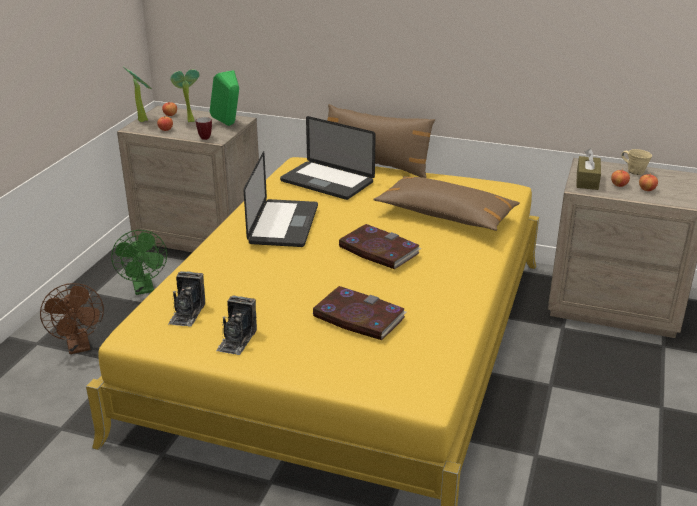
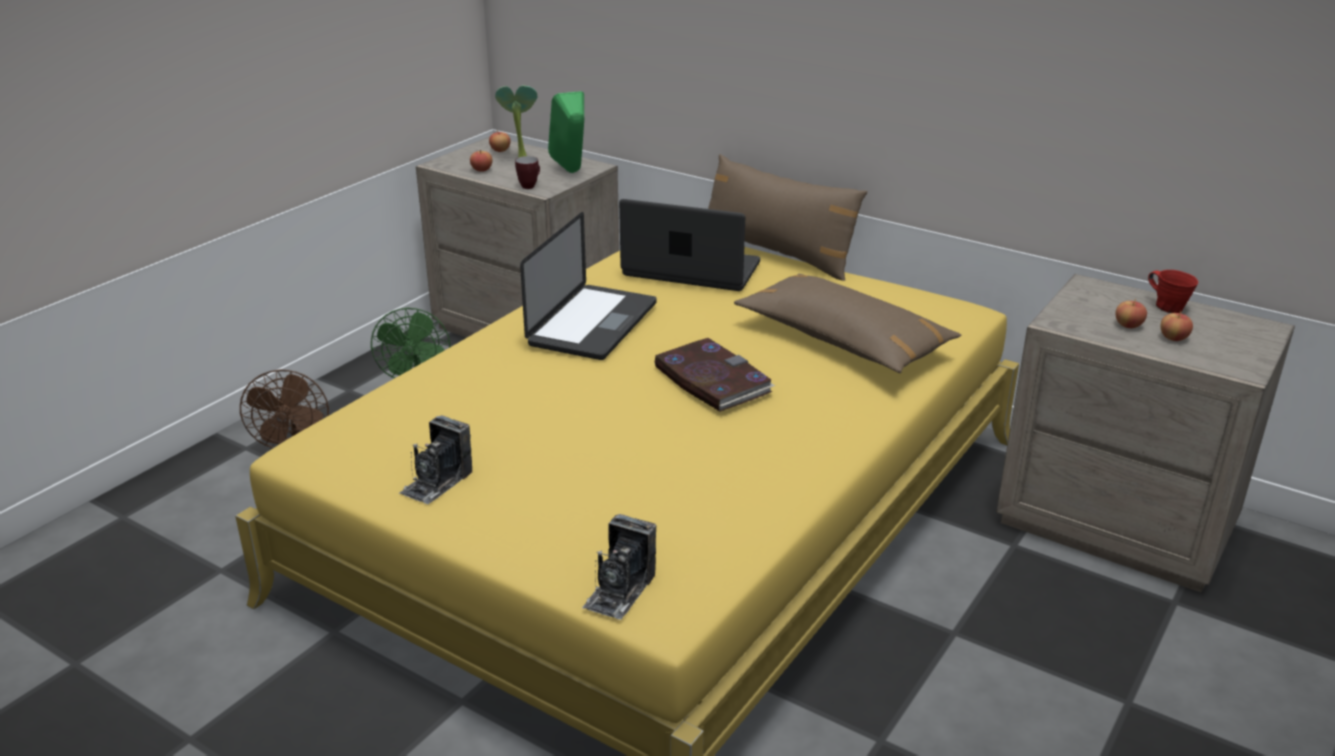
camera: 15 degrees right, 0 degrees up
(143, 120) = (460, 153): potted plant -> none
(187, 313) = (390, 433): camera -> camera (620, 590)
(327, 182) = (691, 270): laptop -> laptop turned 150 degrees clockwise
(358, 317) = (628, 475): book -> none
(587, 180) = (1077, 312): brown tissue box -> none
(634, 171) = (1168, 307): beige mug -> red mug

